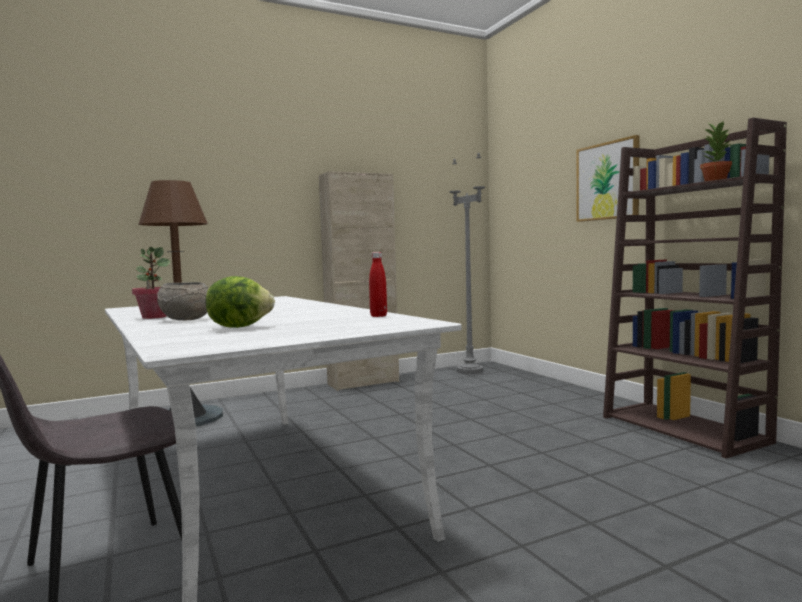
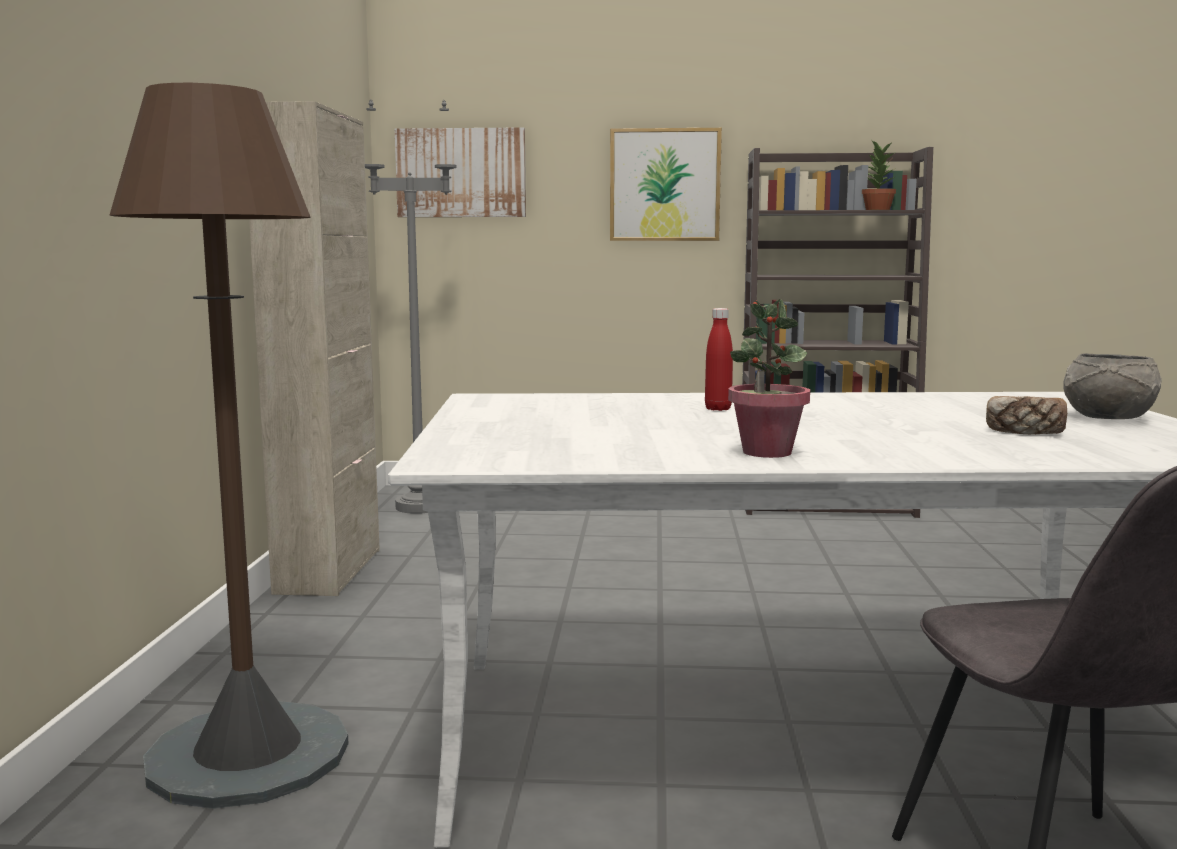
camera: 60 degrees left, 5 degrees up
(186, 319) = (857, 443): grey bowl -> grey bowl (1106, 418)
(240, 327) = (1024, 432): lettuce -> bread
(378, 316) = (962, 397): red bottle -> red bottle (718, 409)
(517, 189) = (461, 173): none -> picture

